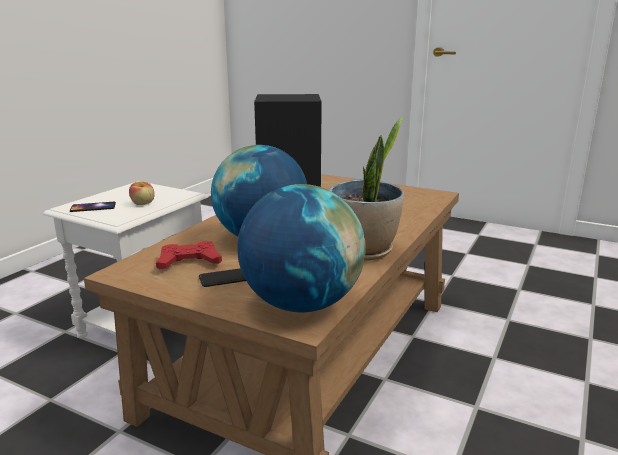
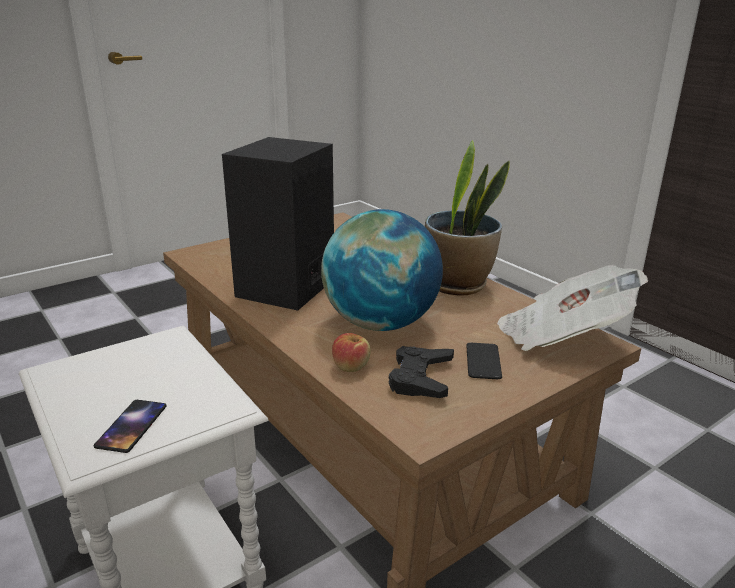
camera: 65 degrees left, 5 degrees up
(143, 203) = (171, 377): apple -> apple (351, 366)
(189, 262) = (420, 378): red game controller -> black game controller
(301, 304) = (562, 337): globe -> newspaper

